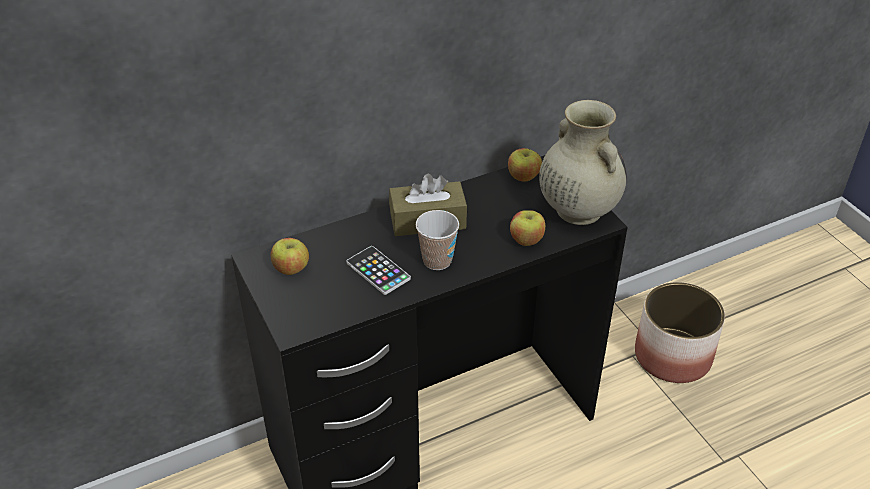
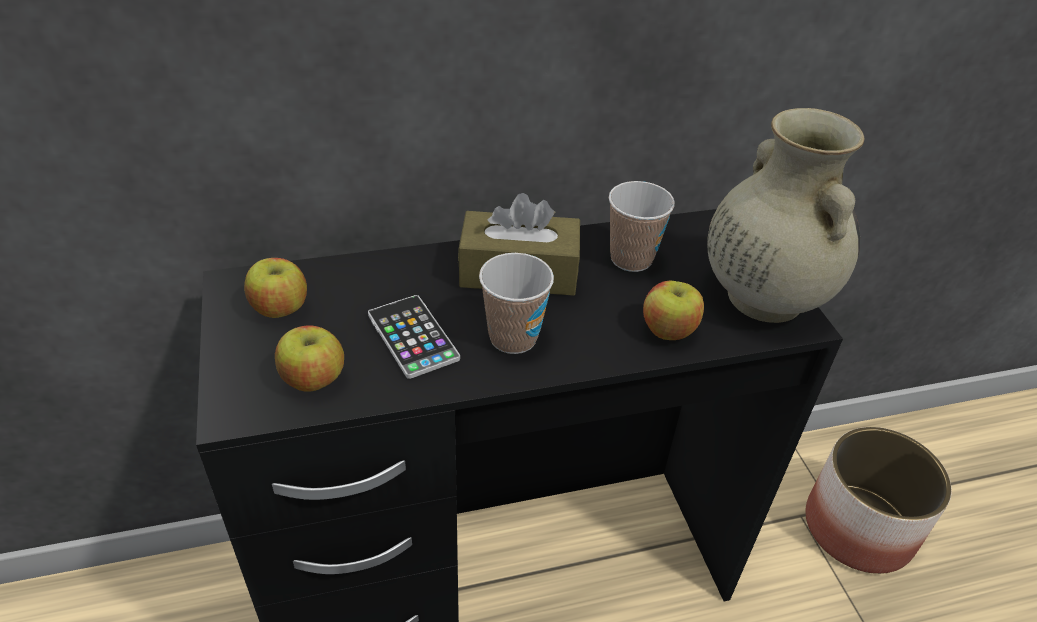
camera: 10 degrees right, 0 degrees up
(494, 199) = (631, 259): none -> cup
(523, 177) = (685, 233): apple -> apple (313, 379)

